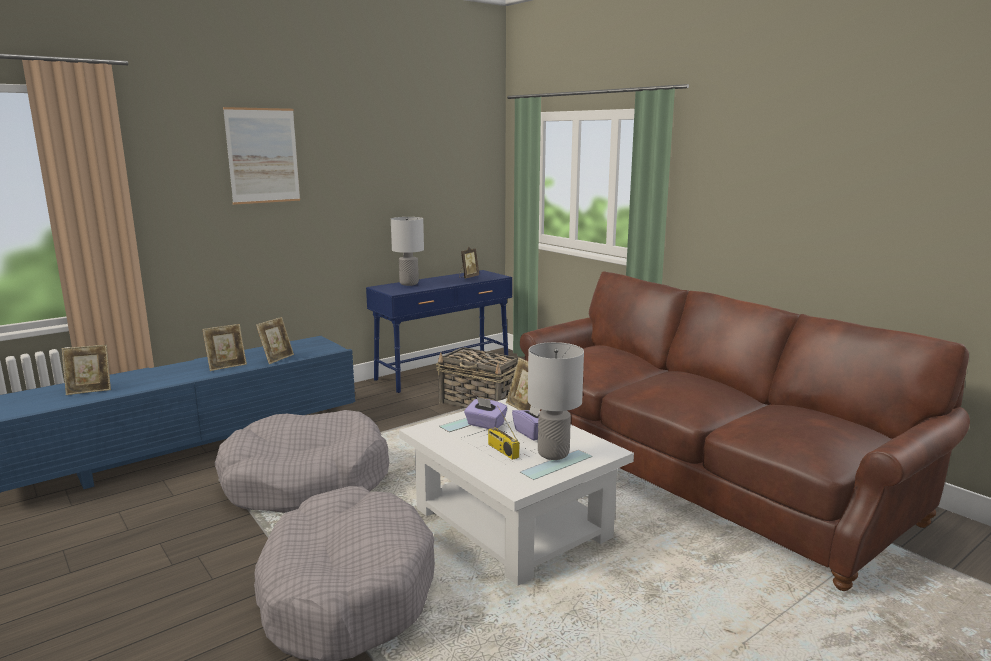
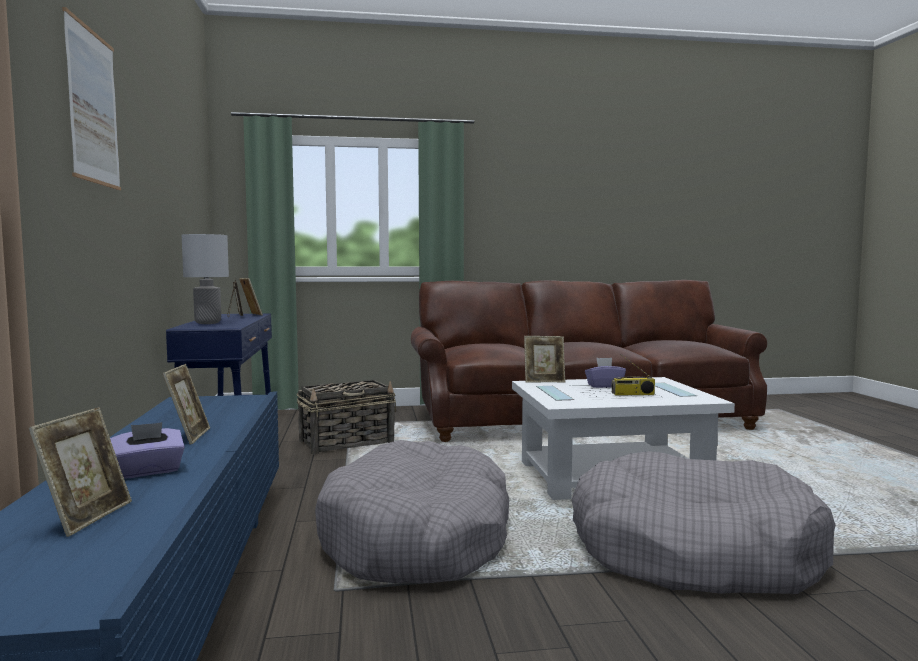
camera: 60 degrees left, 10 degrees down
(277, 358) = (221, 416): picture frame -> picture frame (251, 314)
(485, 425) = (571, 391): purple tissue box -> purple tissue box (148, 471)
(554, 456) = (656, 387): grey table lamp -> none

